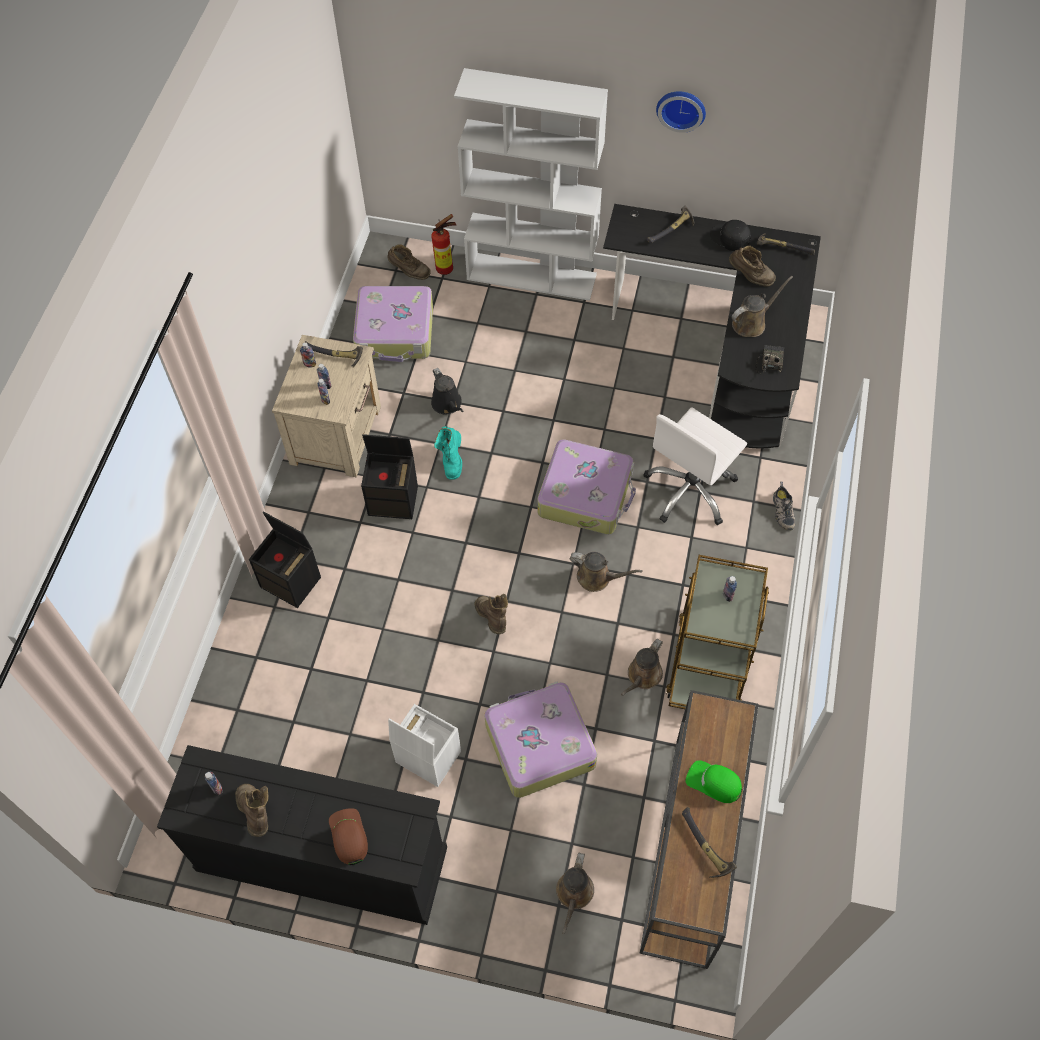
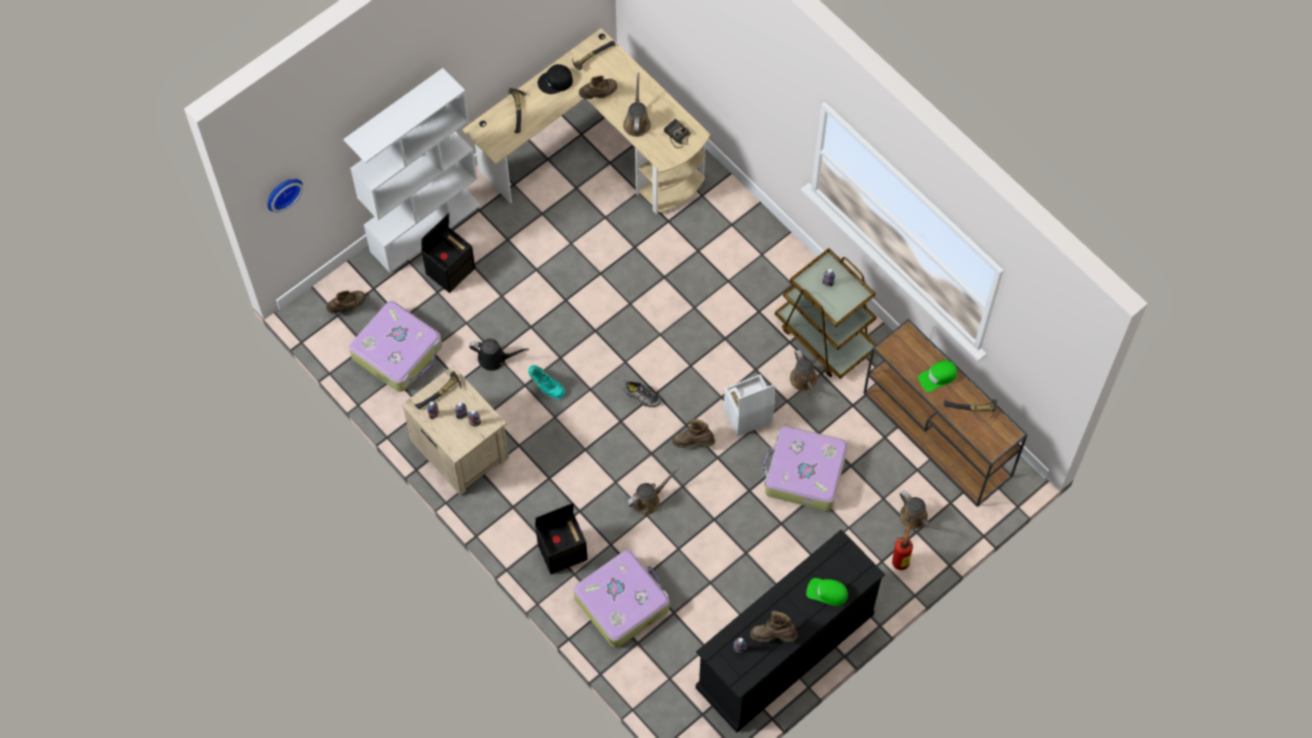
camera: 55 degrees left, 5 degrees up
(348, 837) = (827, 592): brown cap -> green cap
(394, 500) = (548, 445): black storage box -> black storage box (450, 270)
(426, 757) = (762, 546): white storage box -> white storage box (747, 416)
(447, 268) = (367, 279): fire extinguisher -> fire extinguisher (901, 560)
(586, 494) = (643, 320): suitcase -> suitcase (622, 602)
(597, 578) = (713, 358): brown watering can -> brown watering can (648, 500)
(681, 108) = (488, 36): wall clock -> wall clock (282, 192)
(690, 490) = (692, 255): white office chair -> none
(722, 349) = (596, 153): black desk -> beige desk
(782, 511) = (752, 213): shoe -> shoe (641, 396)

